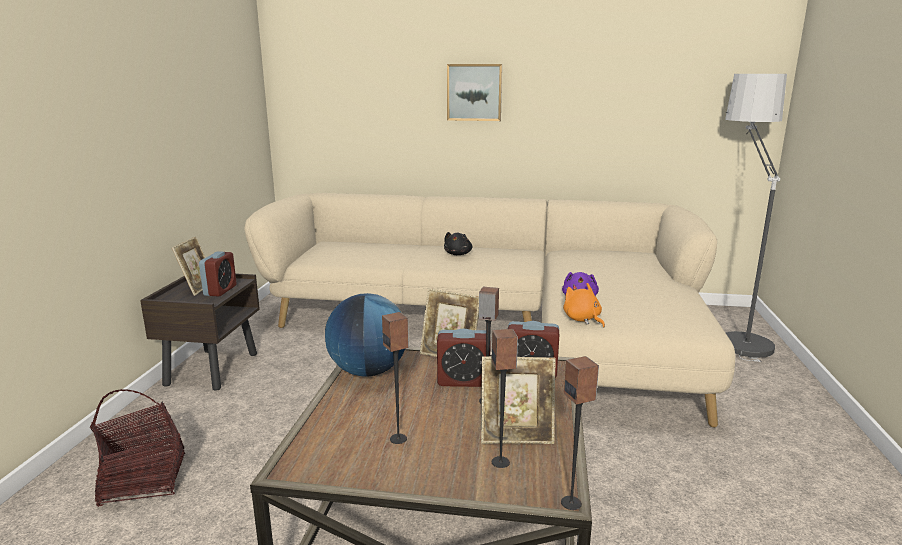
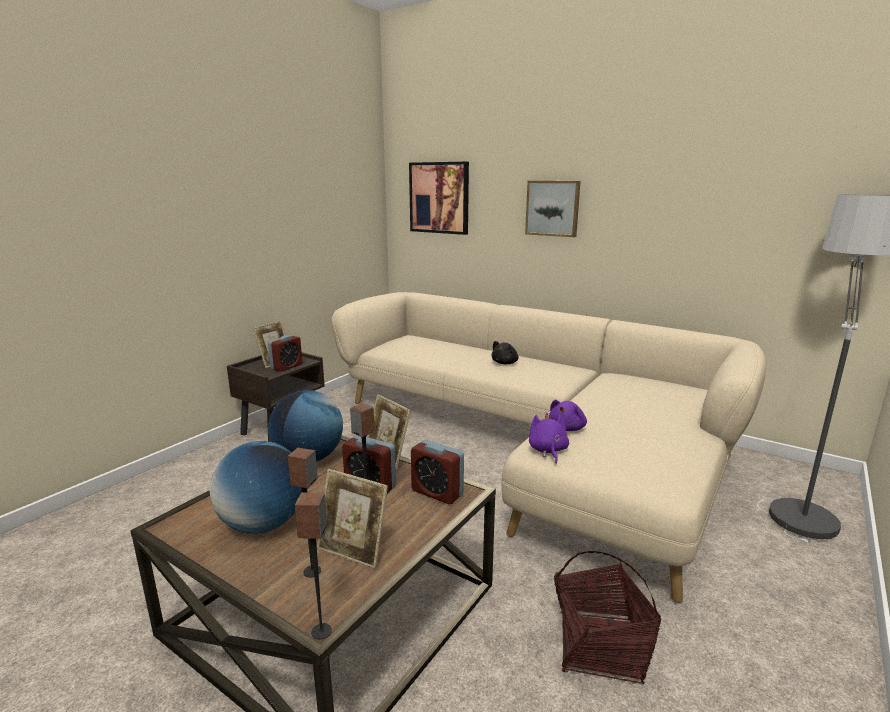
camera: 25 degrees right, 0 degrees up
(143, 479) = (171, 503): basket -> basket (598, 647)
(339, 84) = (439, 198): none -> picture
(398, 439) = (263, 524): speaker -> globe
(582, 319) = (547, 450): orange plush toy -> purple plush toy

